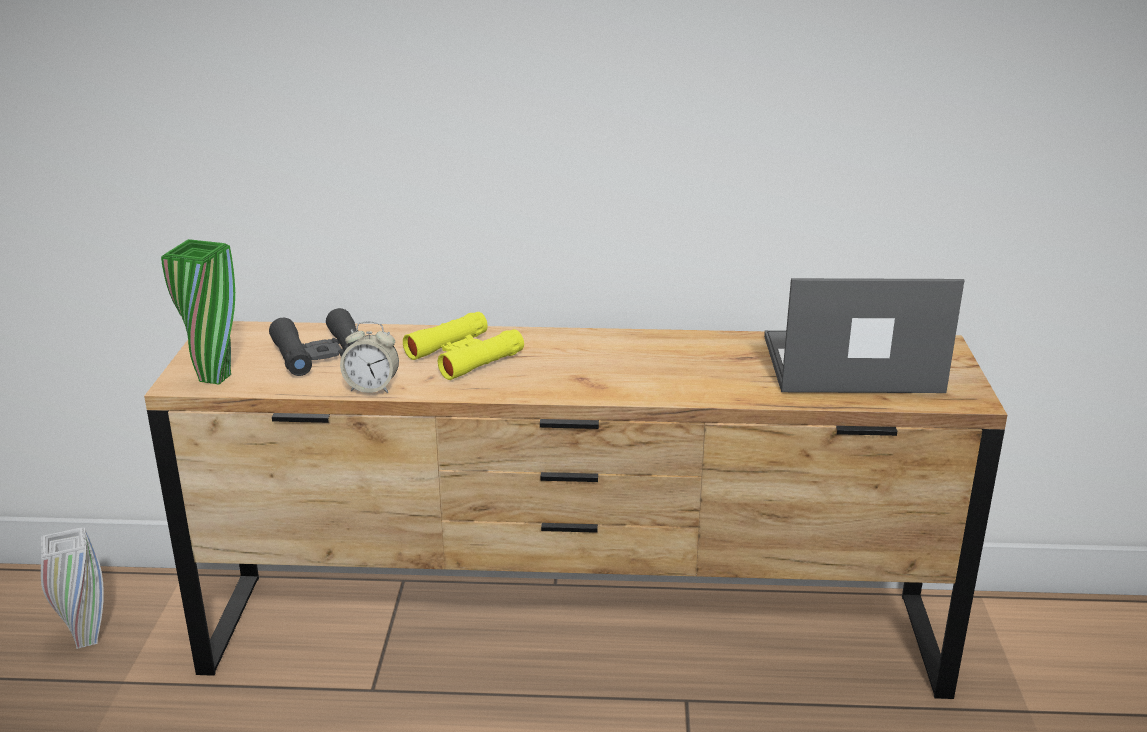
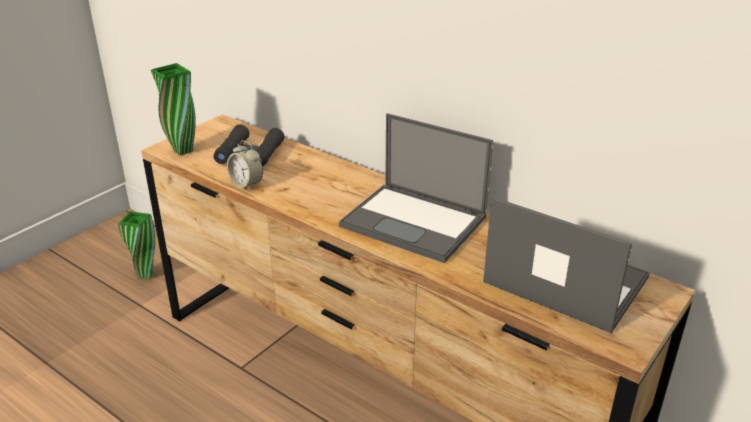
camera: 35 degrees right, 5 degrees up
(86, 640) = (146, 275): white vase -> green vase
(464, 355) = (321, 181): yellow binoculars -> none
(635, 362) = (415, 222): none -> laptop

